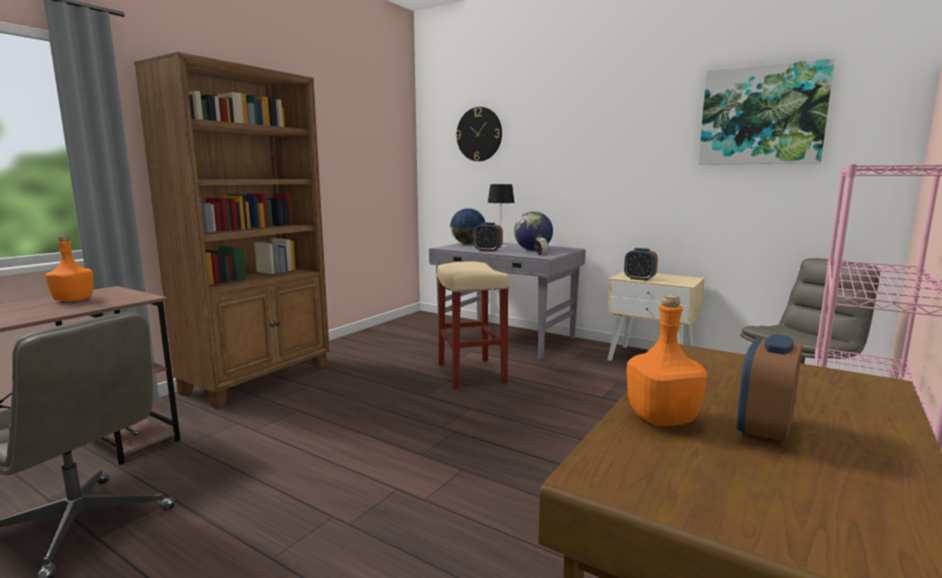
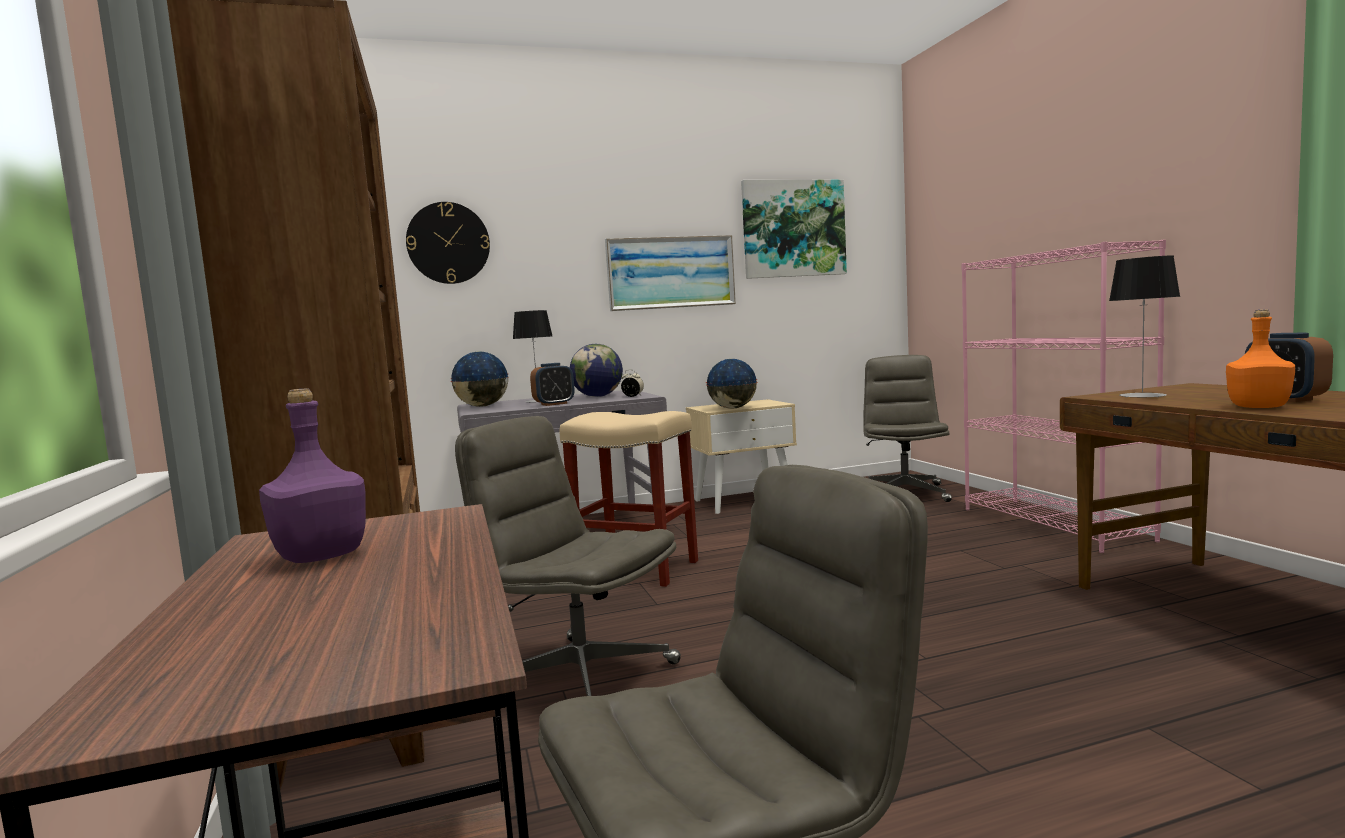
camera: 50 degrees left, 5 degrees down
(74, 300) = (320, 556): orange bottle -> purple bottle
(313, 409) = (579, 678): none -> grey office chair
(628, 157) = (671, 272): none -> picture
(639, 279) = (733, 408): alarm clock -> globe
(720, 367) = (1142, 395): none -> table lamp

